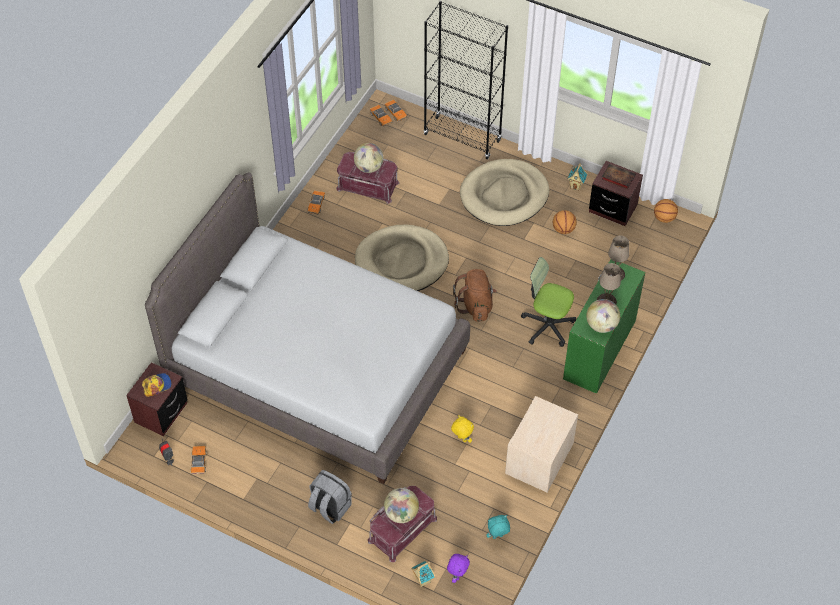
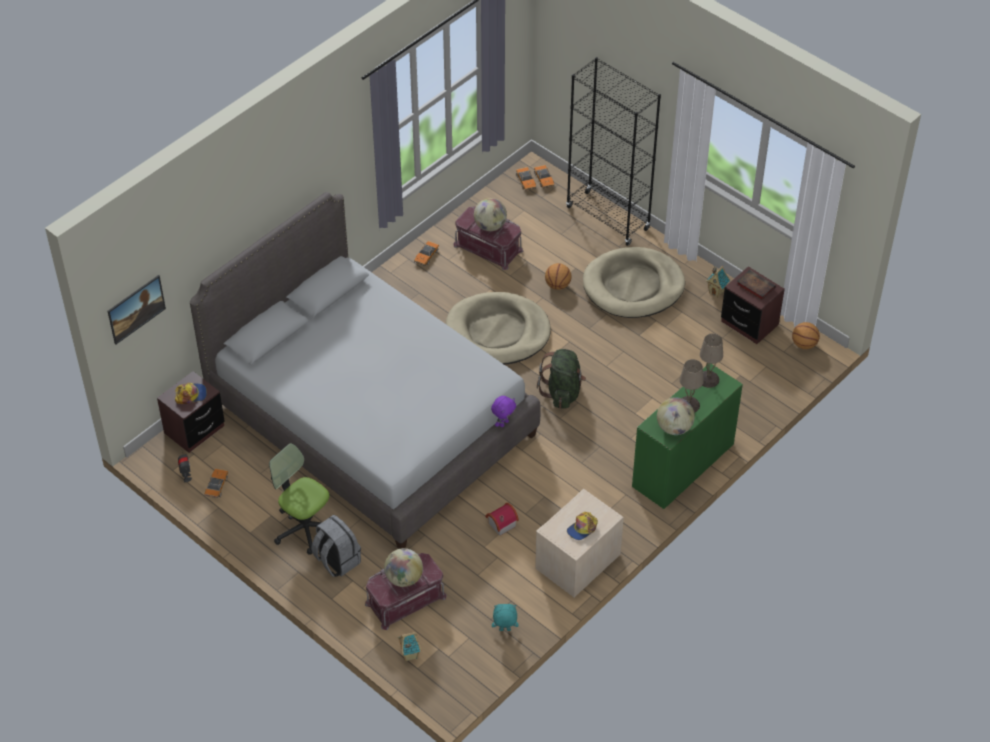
camera: 15 degrees right, 5 degrees down
(105, 332) = (138, 317): none -> picture
(457, 575) = (448, 658): purple plush toy -> purple plush toy (503, 423)
(461, 439) = (500, 524): yellow plush toy -> toy house
(475, 305) = (562, 392): brown backpack -> green backpack
(546, 433) = (582, 528): none -> cap
(547, 325) = (634, 428): office chair -> office chair (305, 527)
(563, 229) = (686, 334): basketball -> basketball (558, 285)

